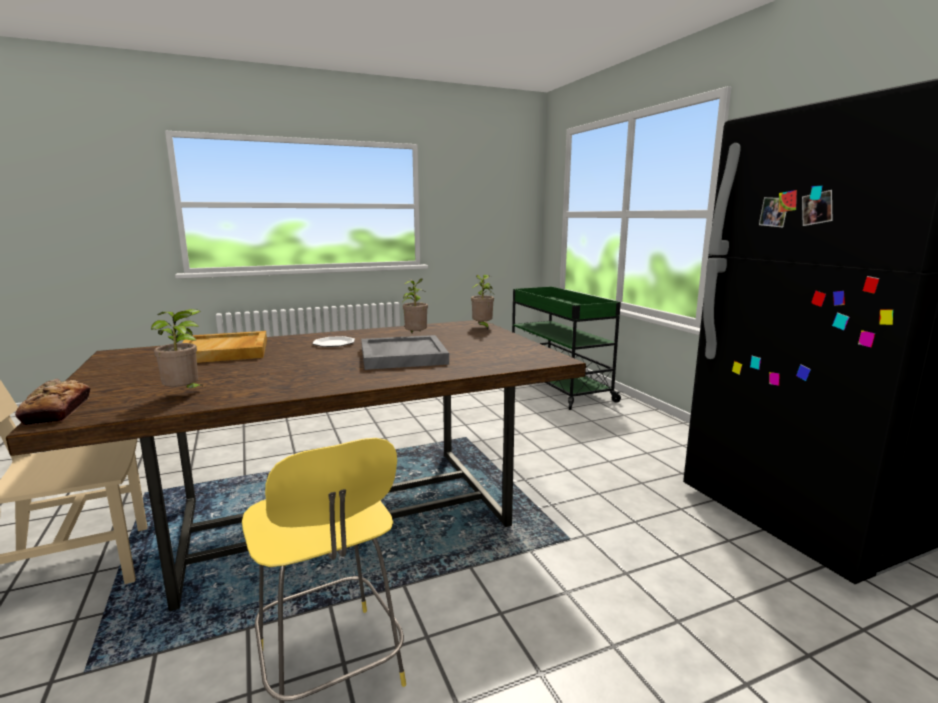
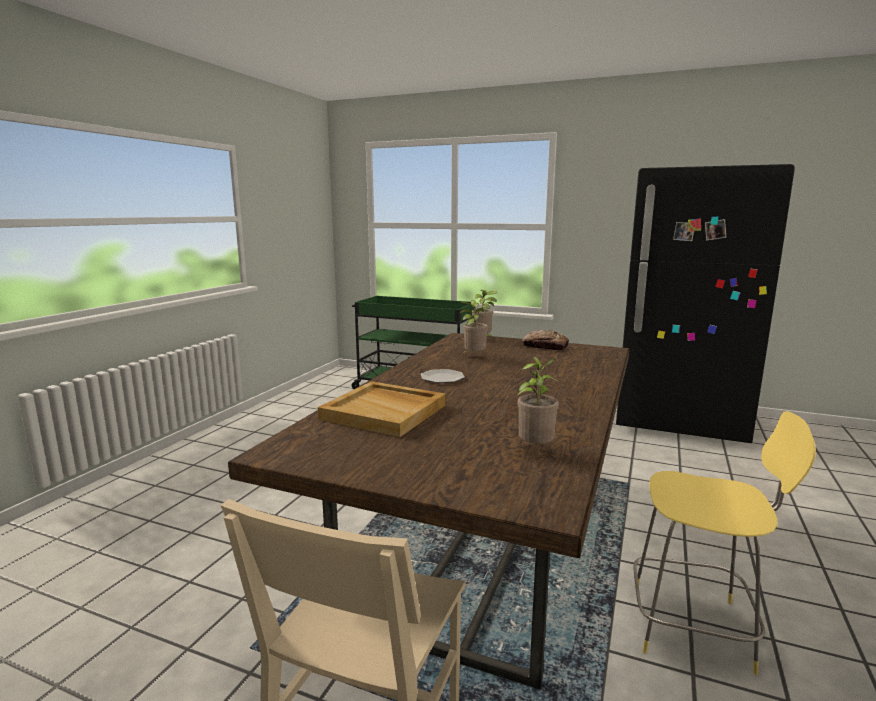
camera: 45 degrees left, 0 degrees up
(57, 411) = (515, 505): bread -> bread (545, 347)
(402, 356) = (530, 372): grey tray -> none

